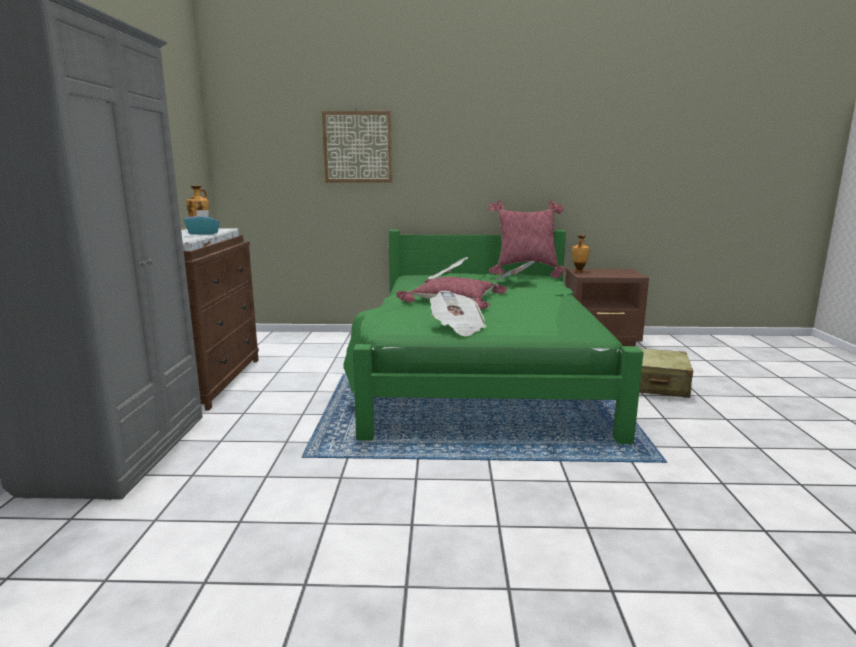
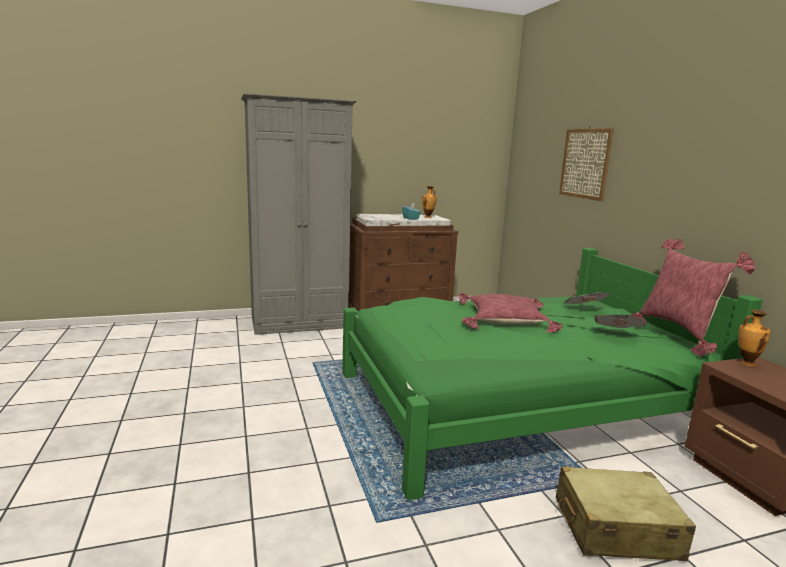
camera: 70 degrees right, 0 degrees up
(457, 328) = (402, 325): newspaper -> none

